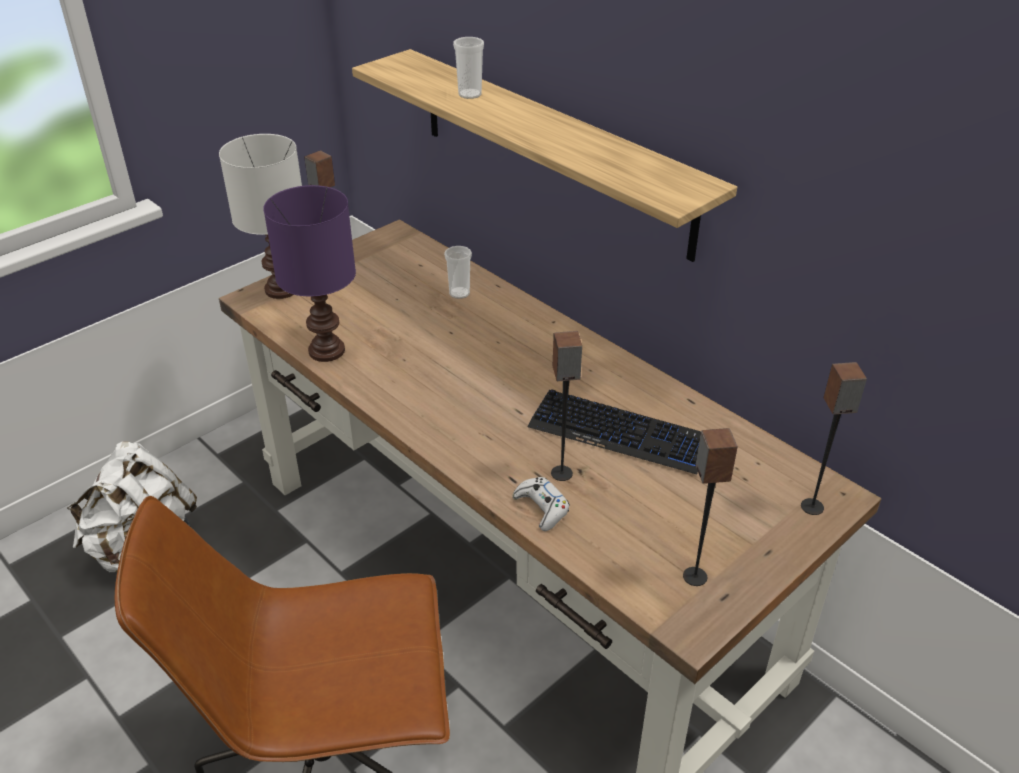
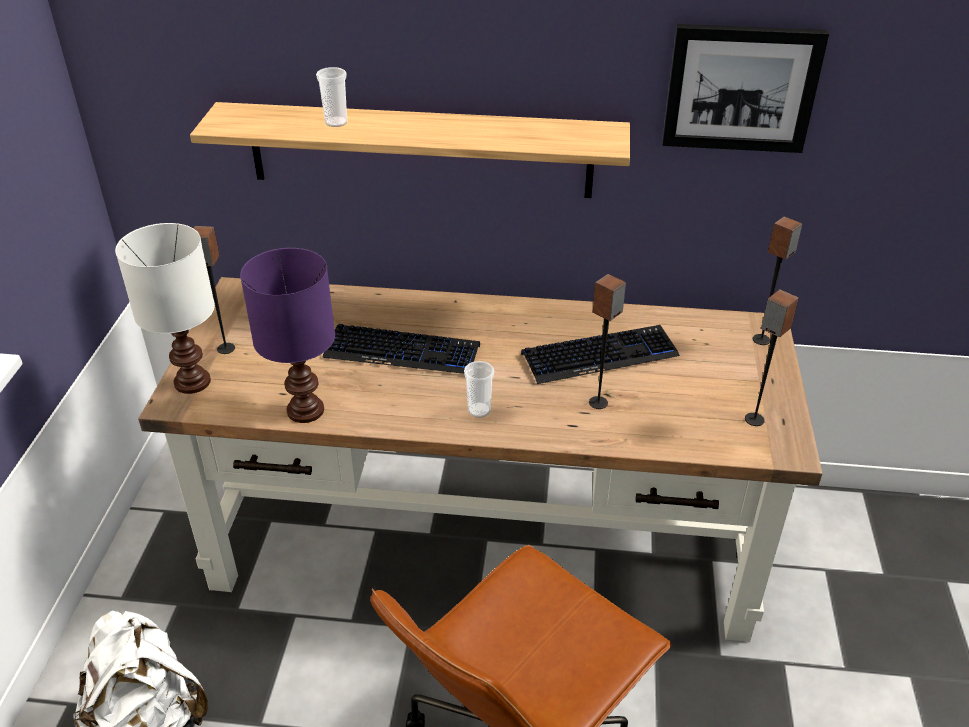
camera: 40 degrees left, 0 degrees up
(455, 342) = (402, 352): none -> keyboard
(459, 293) = (355, 313): cup -> cup (479, 410)
(542, 508) = (616, 433): white game controller -> none
(859, 184) = (741, 88): none -> picture

